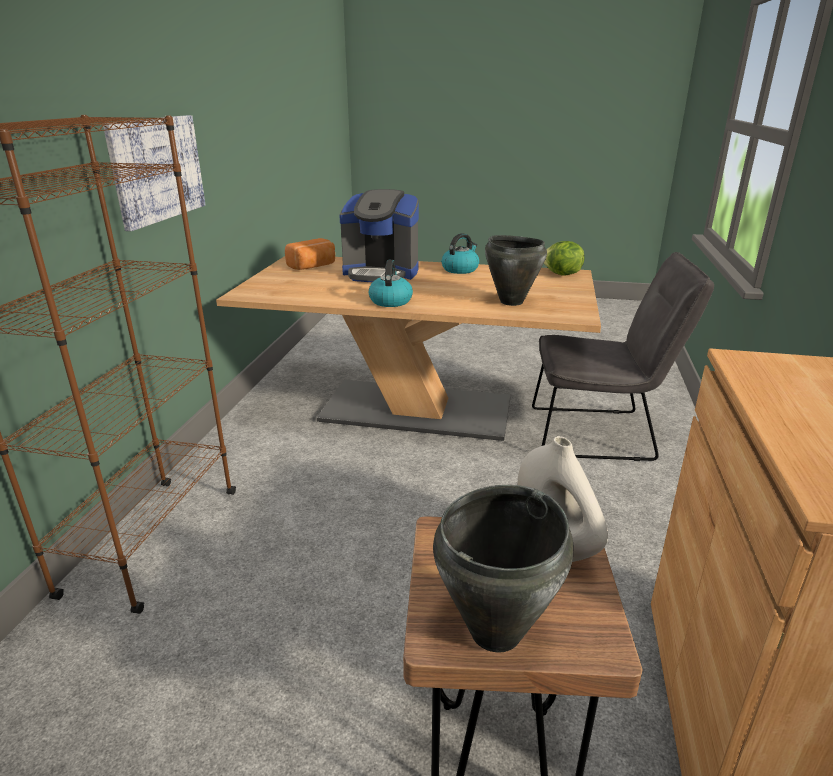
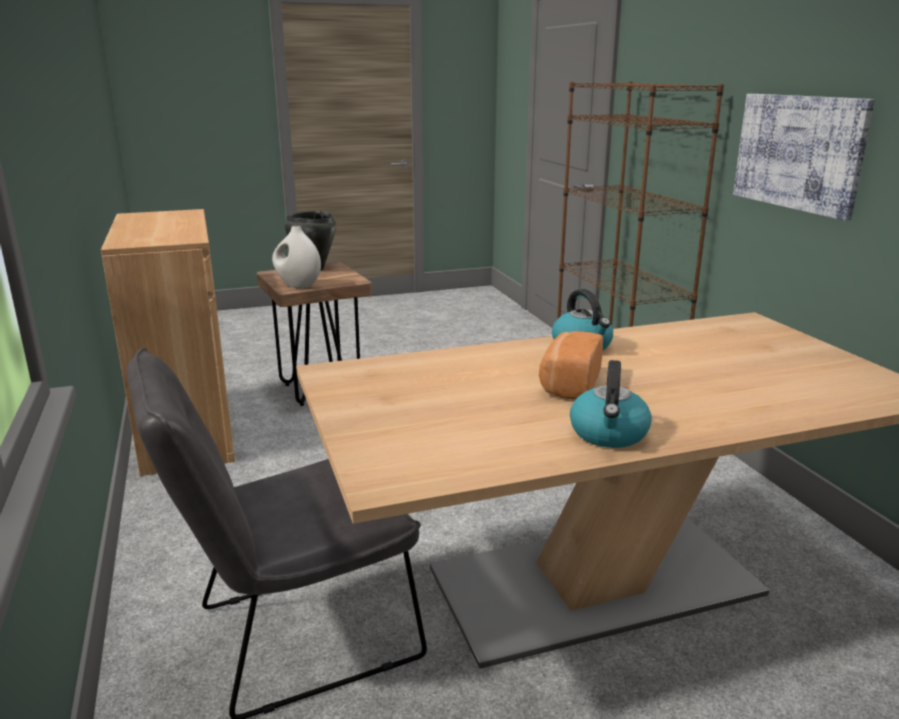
camera: 150 degrees right, 5 degrees down
(313, 266) = (829, 380): bread -> bread (568, 384)
(381, 273) = (704, 390): coffee machine -> none
(511, 301) = (436, 377): black cooking pot -> none
(561, 274) = (406, 469): lettuce -> none

